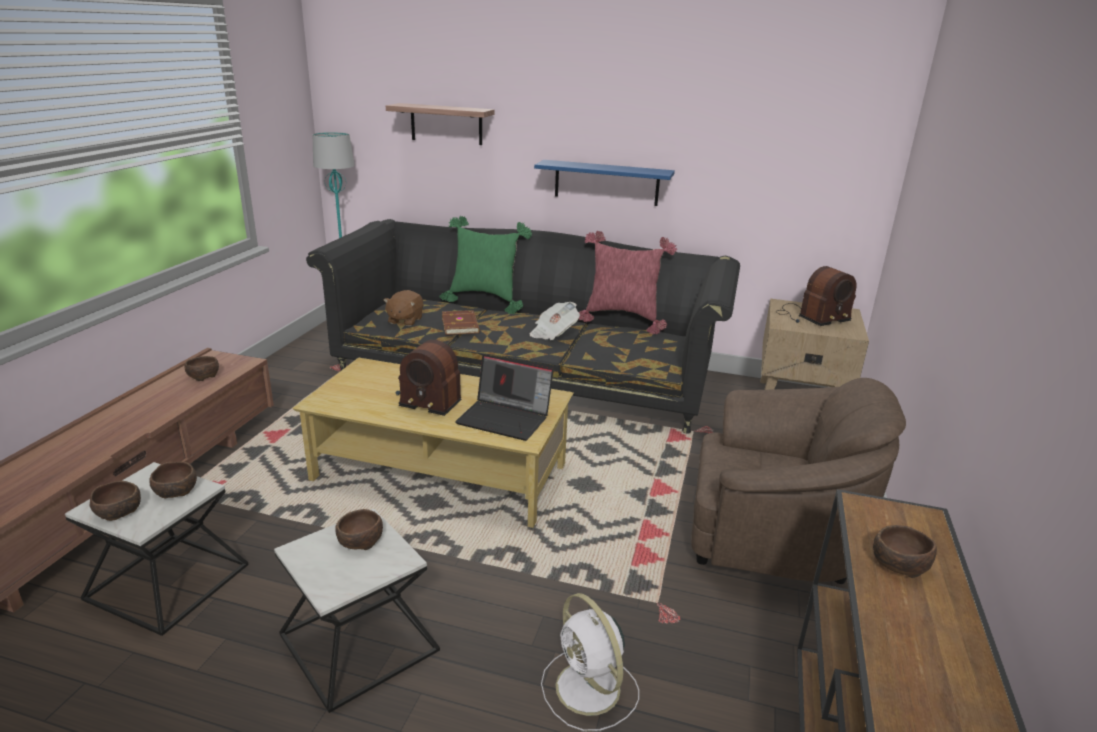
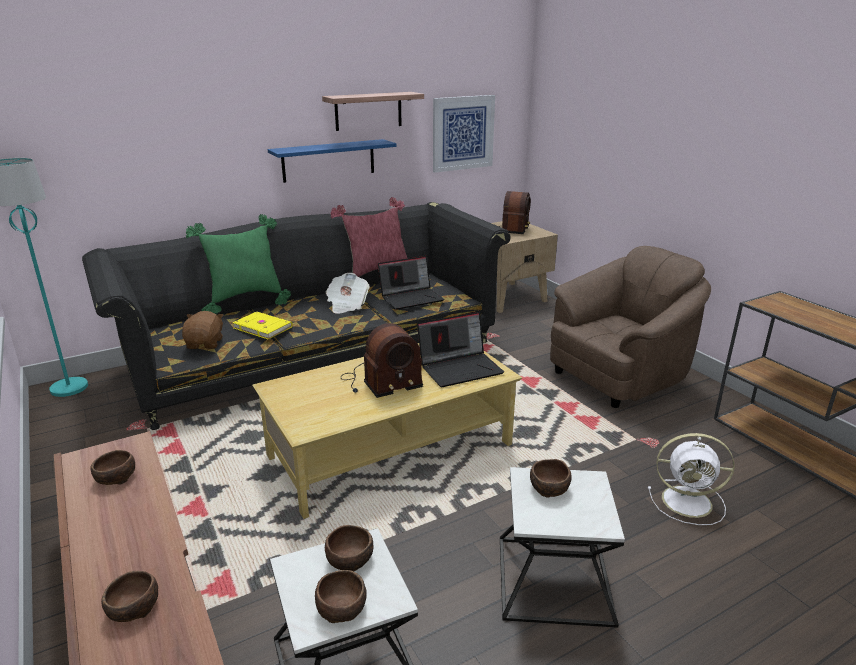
camera: 45 degrees left, 0 degrees up
(405, 320) = (205, 344): brown plush toy -> brown plush toy turned 150 degrees counterclockwise
(446, 124) = (153, 128): shelf -> shelf (368, 111)
(461, 325) = (263, 327): brown book -> yellow book
(617, 349) = (412, 298): none -> laptop
(788, 181) = (463, 133): none -> picture
(897, 564) = (819, 319): brown bowl -> brown bowl (132, 608)

